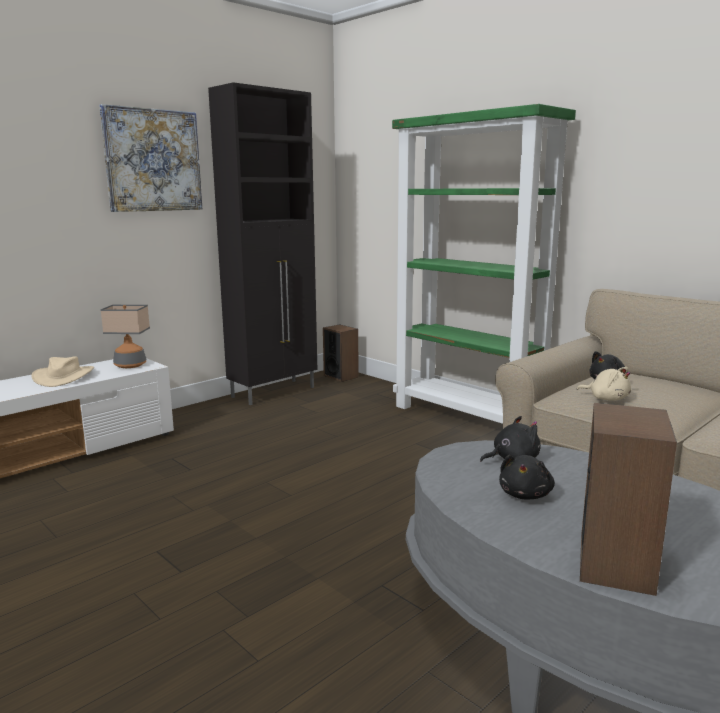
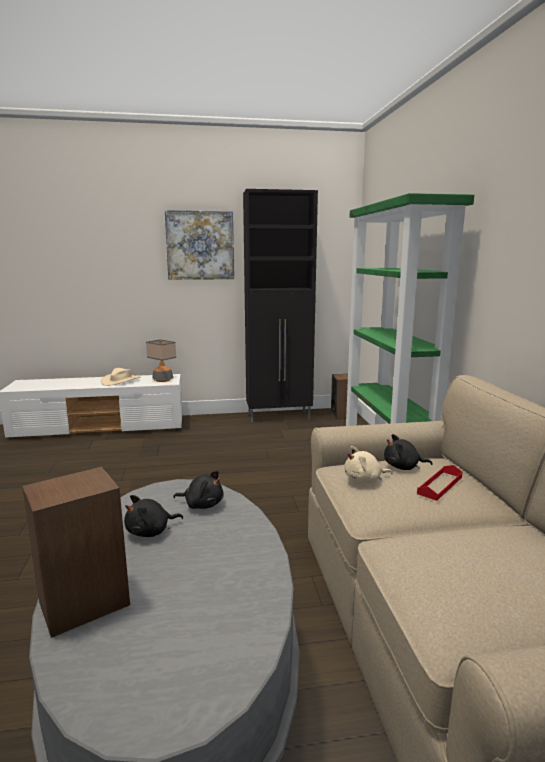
camera: 35 degrees right, 0 degrees up
(606, 398) = (365, 480): beige plush toy -> beige plush toy turned 90 degrees clockwise
(662, 387) = (440, 485): none -> red tray

